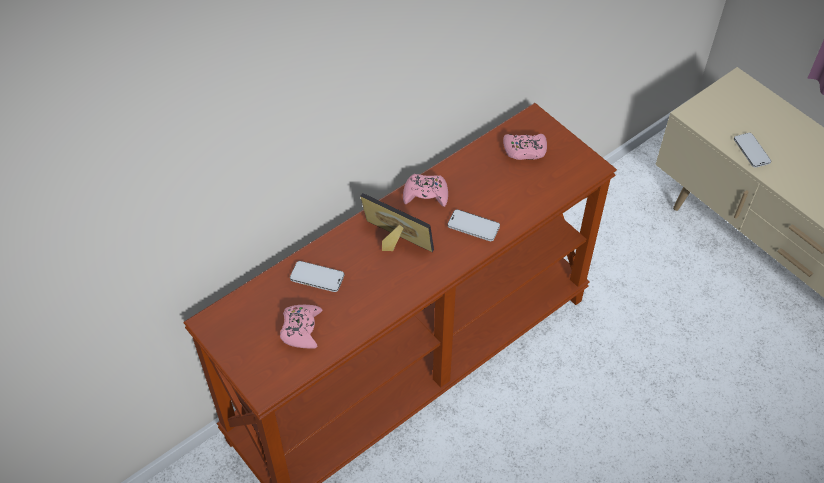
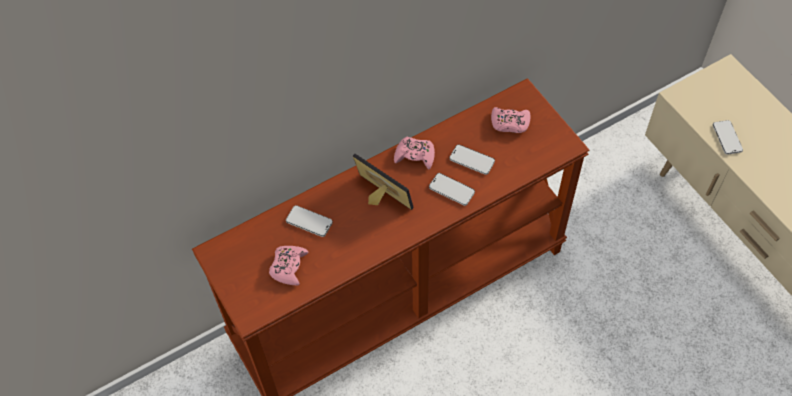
camera: 10 degrees right, 5 degrees up
(490, 193) = (472, 160): none -> phone

